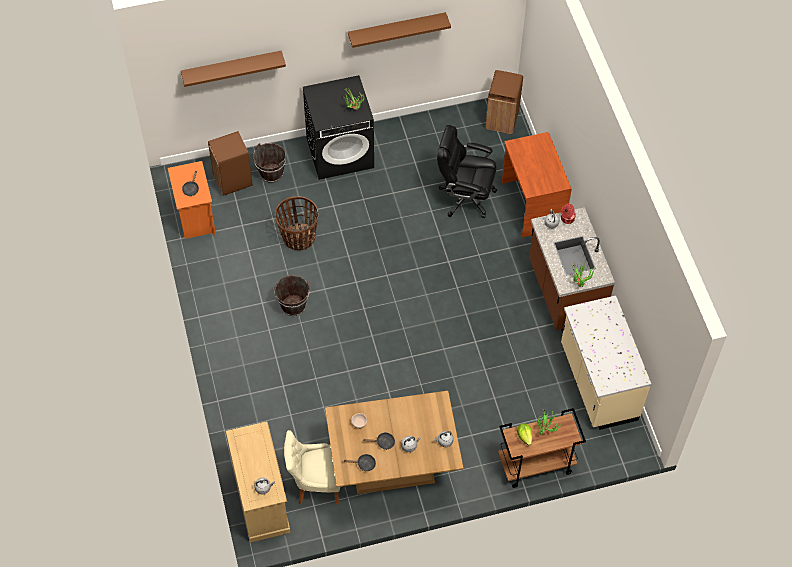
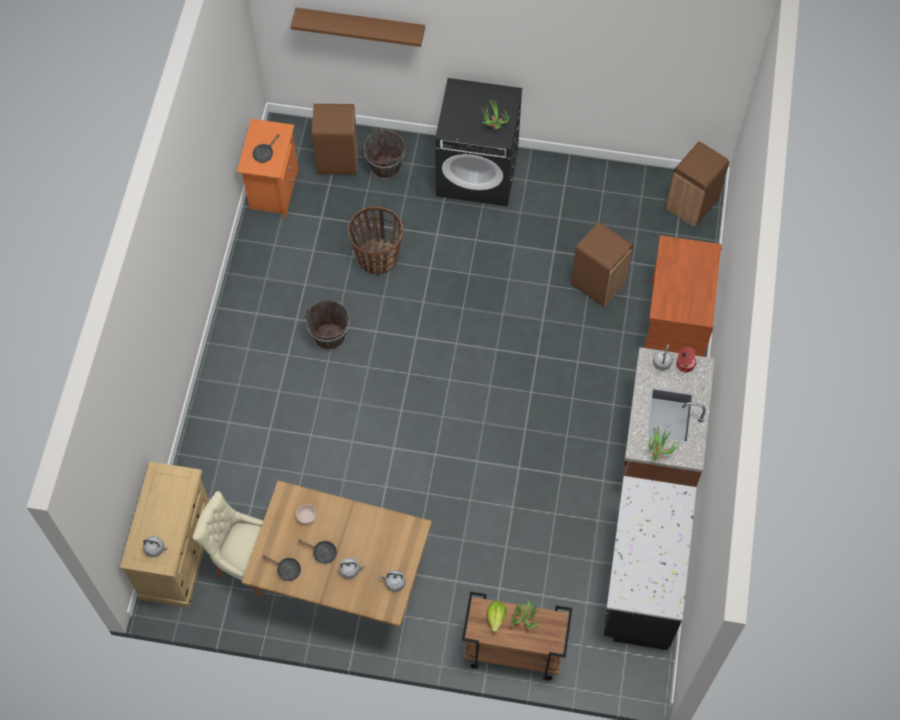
camera: 25 degrees right, 5 degrees up
(396, 28) = (578, 47): brown shelf -> none
(465, 196) = (598, 283): black office chair -> brown trash can
(597, 383) = (640, 581): beige counter -> black counter

